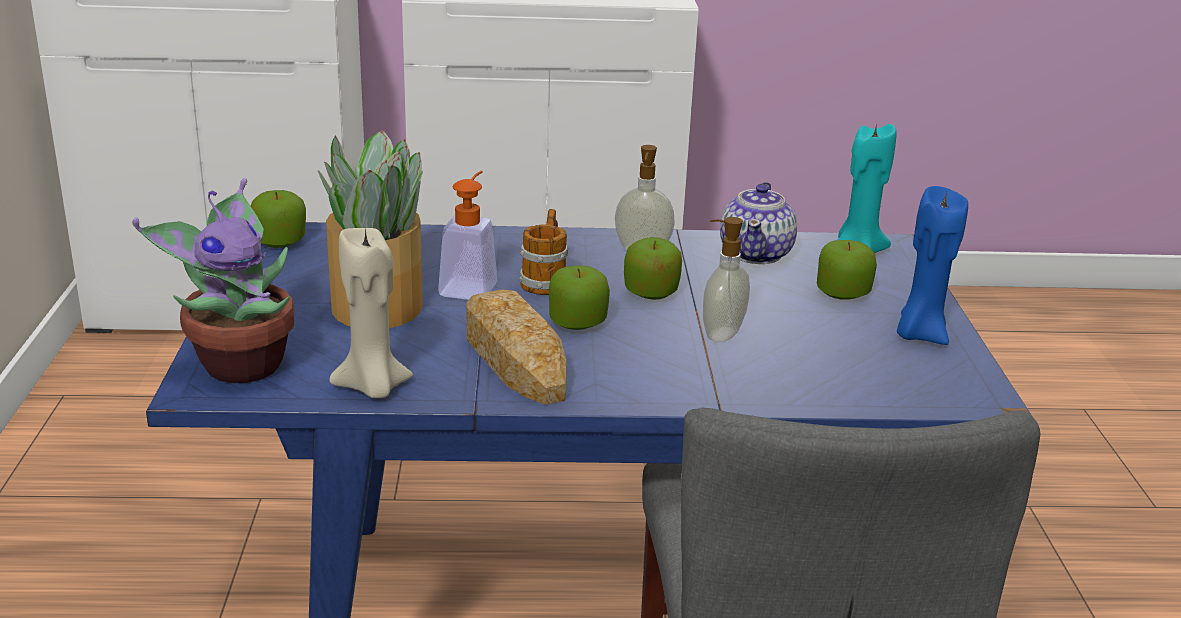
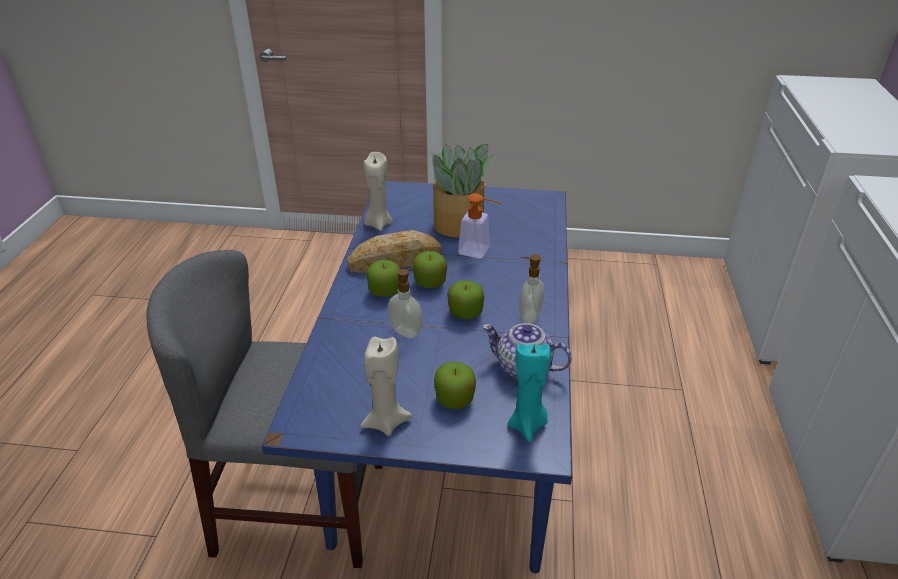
camera: 100 degrees right, 10 degrees up
(239, 363) = (408, 195): potted plant -> none
(280, 241) = (537, 200): apple -> apple (385, 291)
(545, 280) = (485, 276): mug -> none
(919, 334) = (385, 422): blue candle -> beige candle

